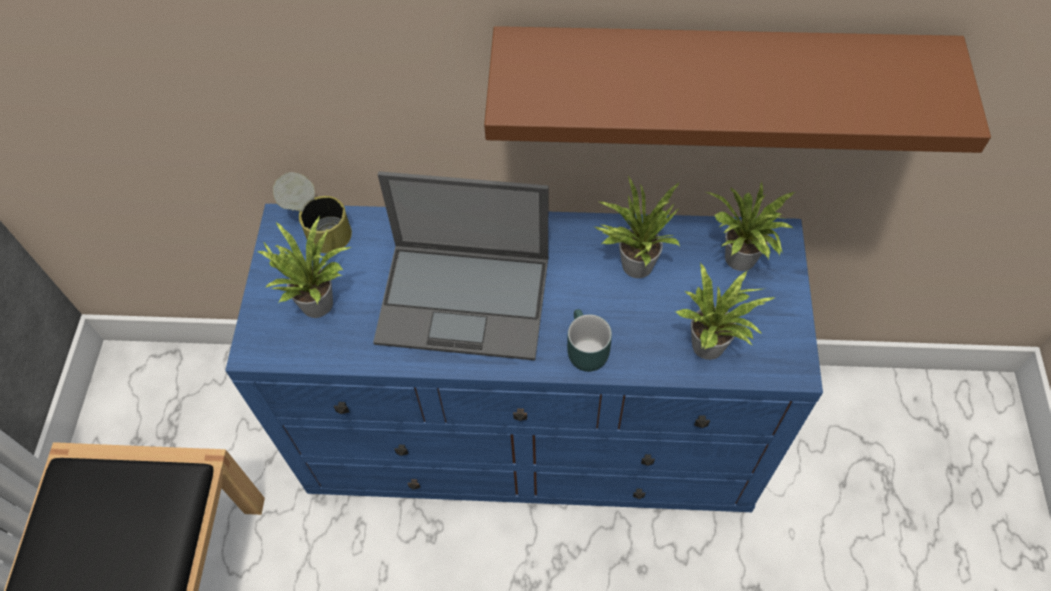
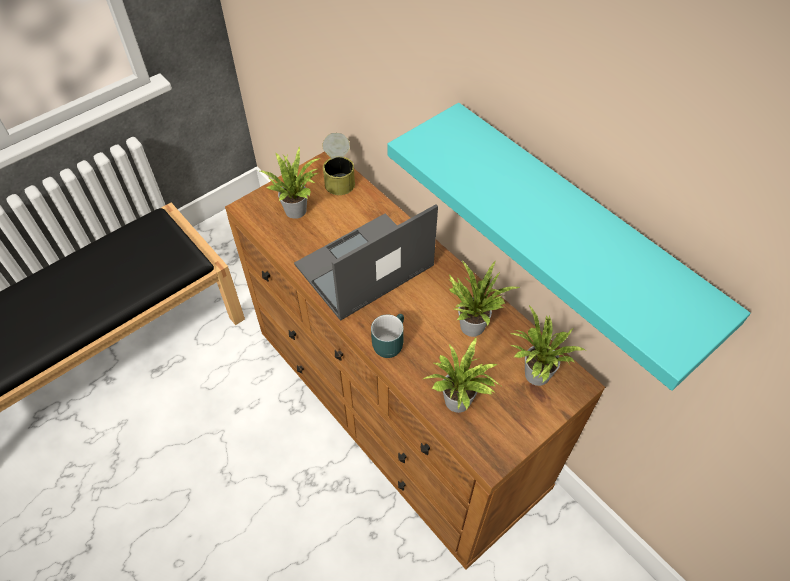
camera: 45 degrees right, 5 degrees down
(466, 300) = (363, 267): laptop -> laptop turned 90 degrees clockwise
(534, 434) = (398, 411): blue dresser -> brown dresser
(716, 76) = (576, 228): brown shelf -> turquoise shelf

